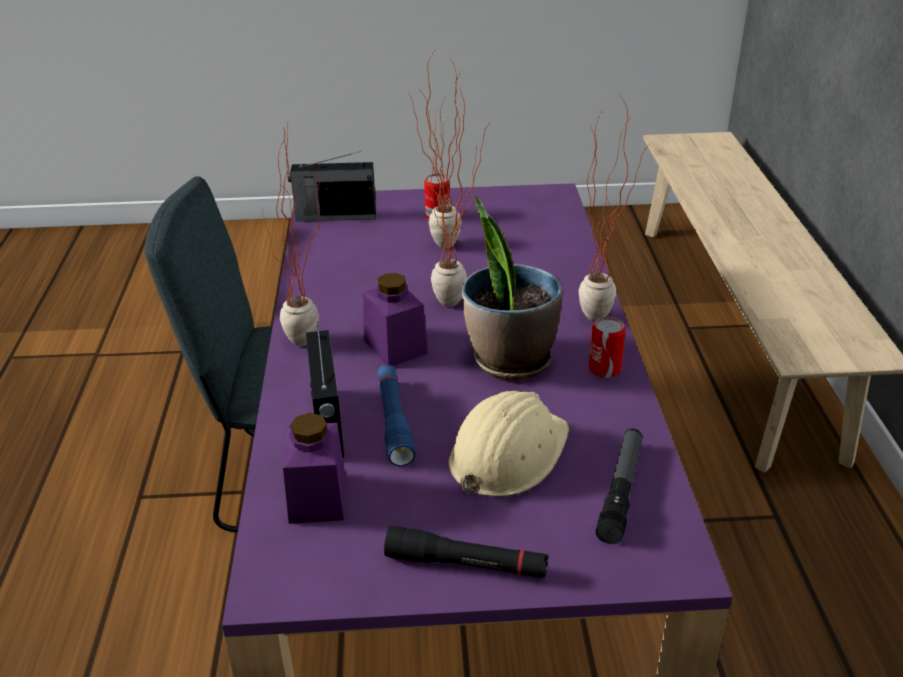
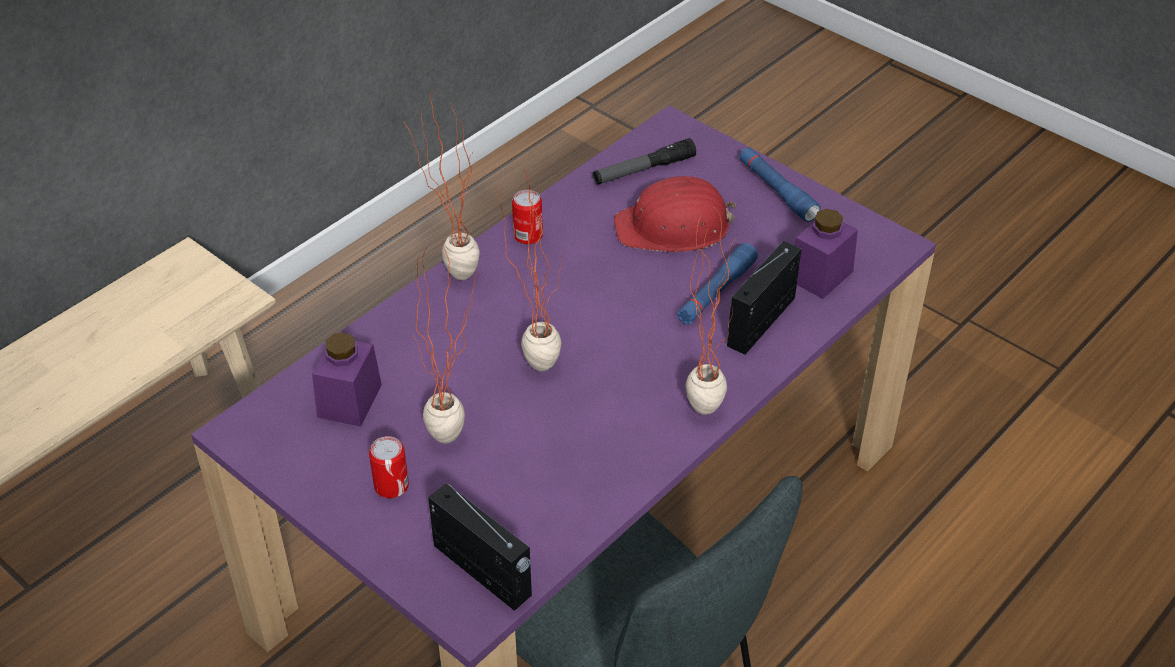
camera: 135 degrees left, 10 degrees up
(395, 346) = (639, 352): purple jar -> purple jar (349, 401)
(466, 564) = (776, 191): black flashlight -> blue flashlight
(507, 453) = (674, 227): beige hard hat -> red hard hat
(510, 360) = (576, 284): potted plant -> none

